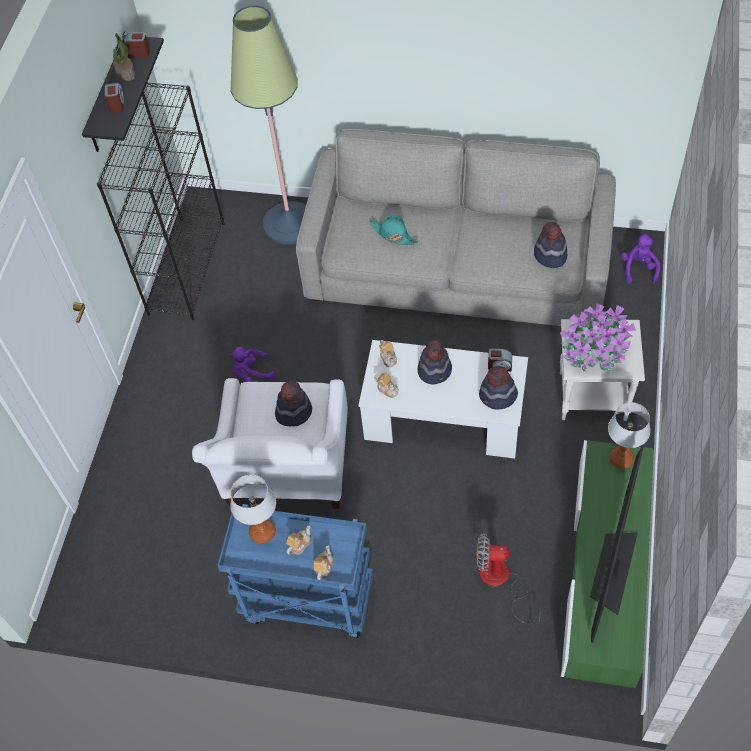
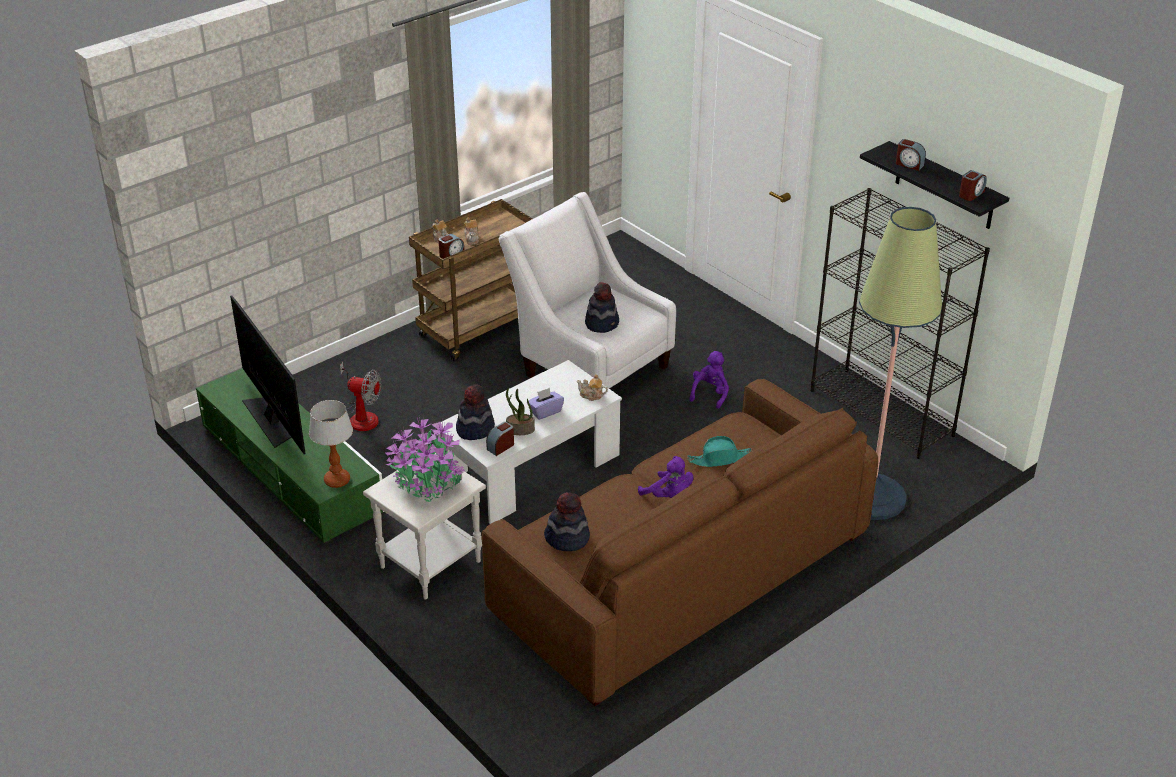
camera: 125 degrees right, 20 degrees down
(126, 73) = (947, 181): potted plant -> potted plant (520, 430)
(262, 532) = (502, 230): table lamp -> none
(306, 601) = (477, 329): blue cart -> brown cart
(340, 538) = (451, 254): none -> alarm clock
(387, 389) = (562, 380): teapot -> none
(435, 370) = (545, 411): hat -> purple tissue box
(457, 267) = (682, 573): grey sofa -> brown sofa
(501, 581) = (361, 416): fan -> fan turned 60 degrees clockwise
(638, 269) = (517, 702): purple plush toy -> purple plush toy (669, 496)

